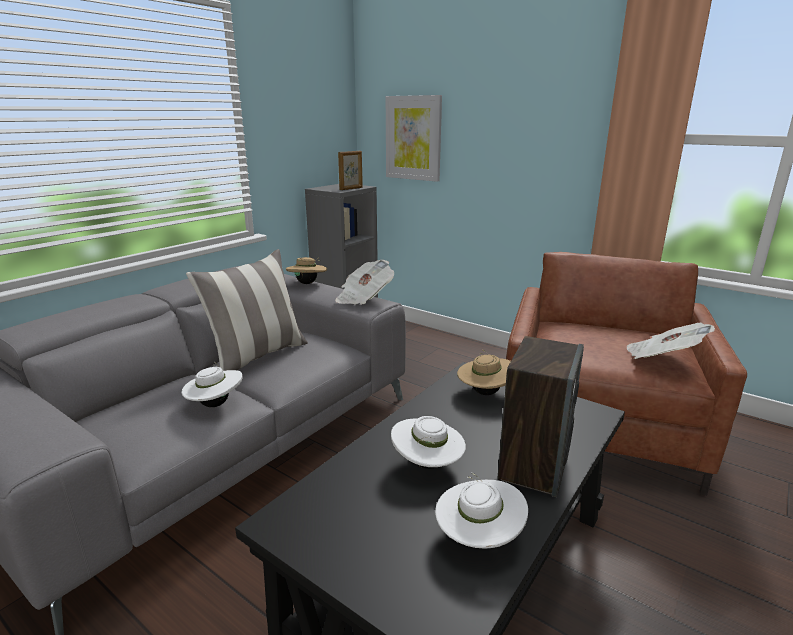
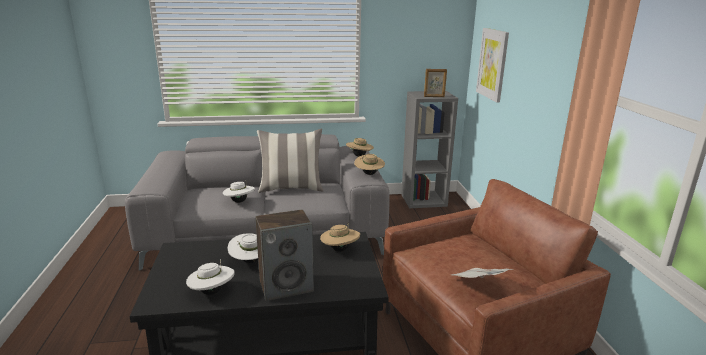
camera: 45 degrees right, 0 degrees up
(364, 297) = (369, 174): newspaper -> beige hat

